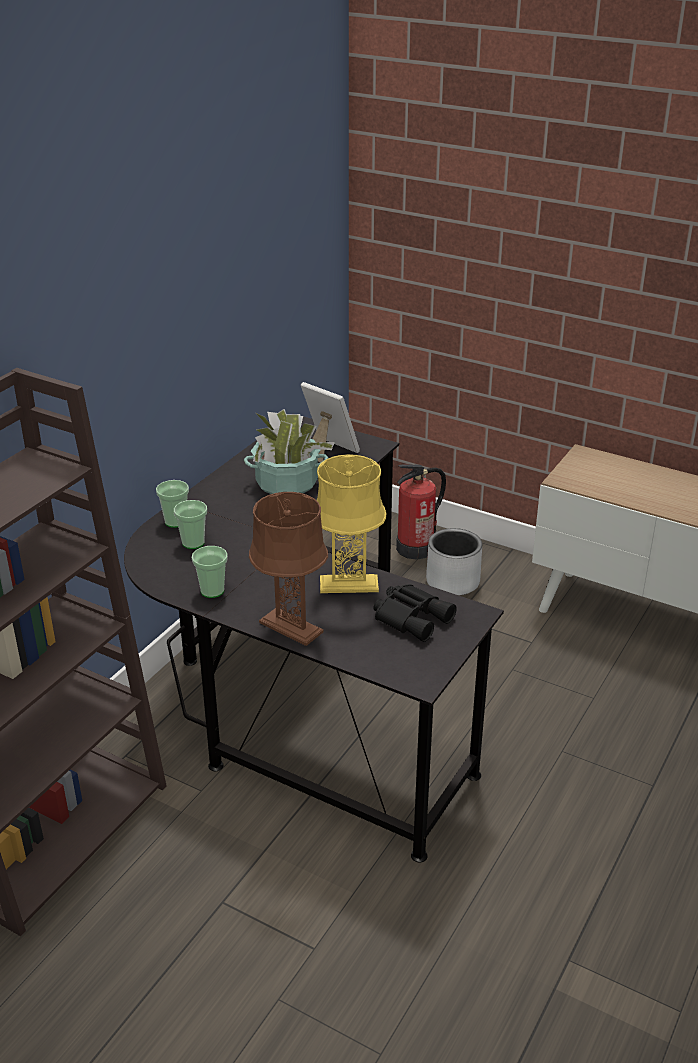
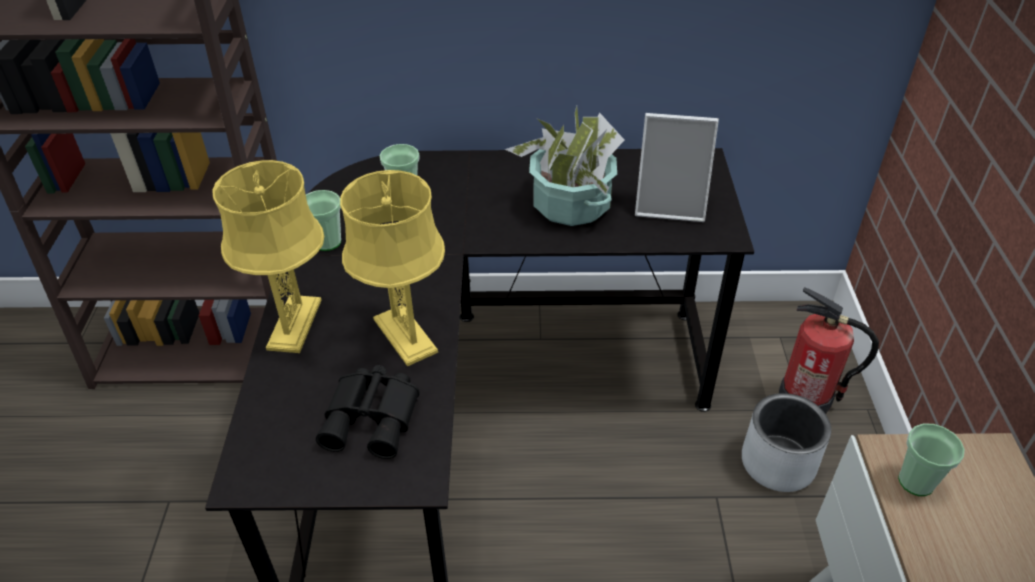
camera: 60 degrees right, 10 degrees up
(175, 521) = (432, 167): cup -> cup (916, 481)
(290, 627) = (294, 324): brown table lamp -> yellow table lamp
(328, 451) = (670, 205): picture frame -> picture frame turned 90 degrees clockwise

